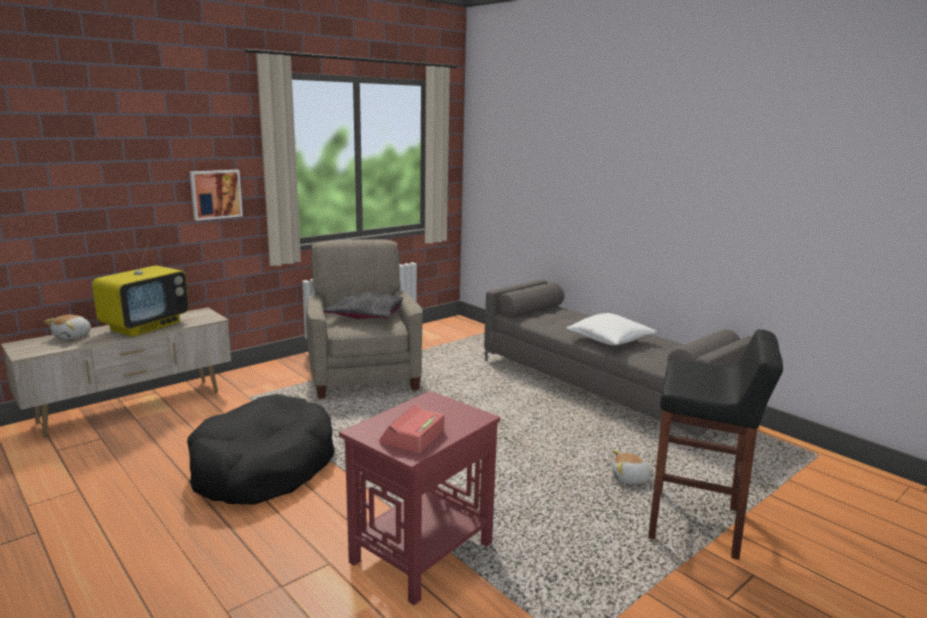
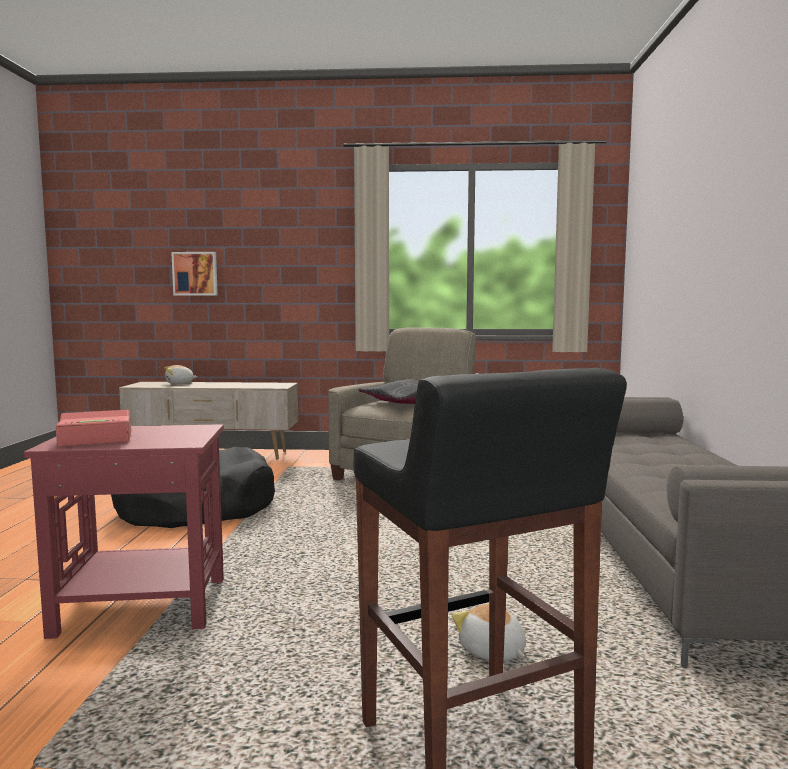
camera: 45 degrees right, 10 degrees down
(146, 326) = (229, 384): television -> none
(215, 194) = (315, 279): picture -> picture (195, 274)
(610, 340) = (661, 467): white pillow -> none

